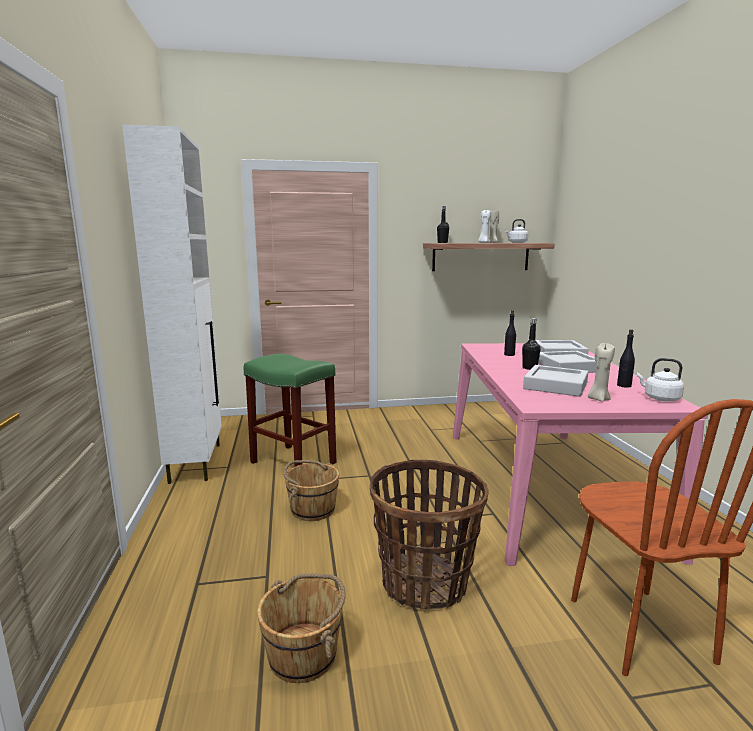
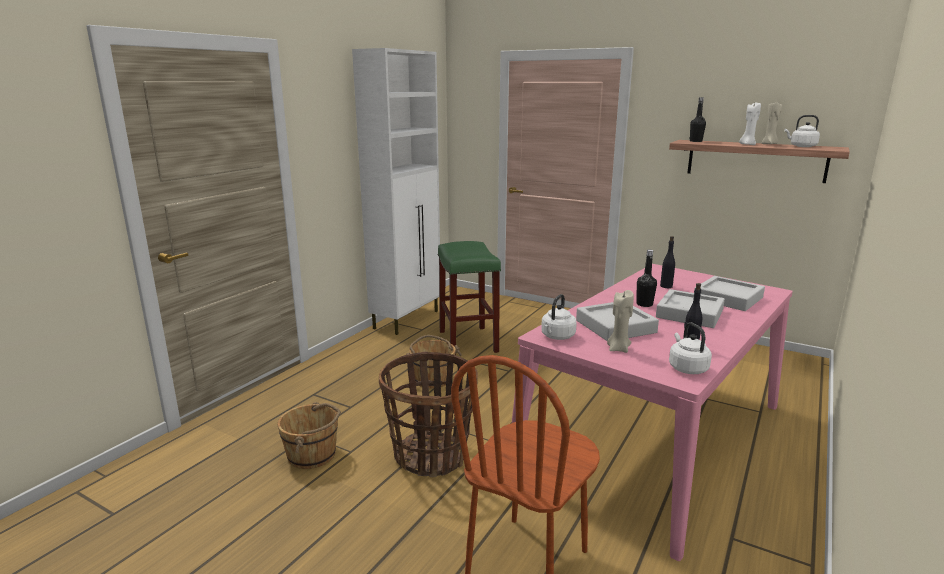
camera: 40 degrees right, 5 degrees up
(544, 403) = (557, 336): none -> white kettle

